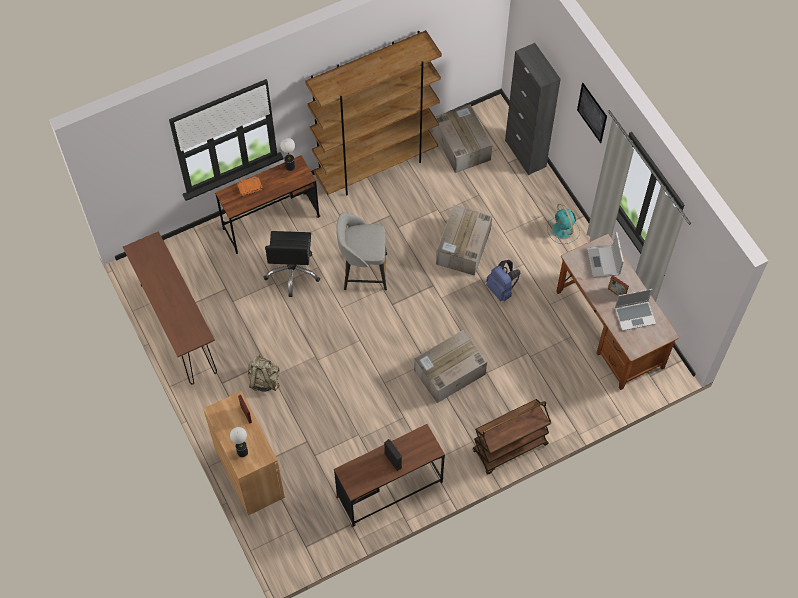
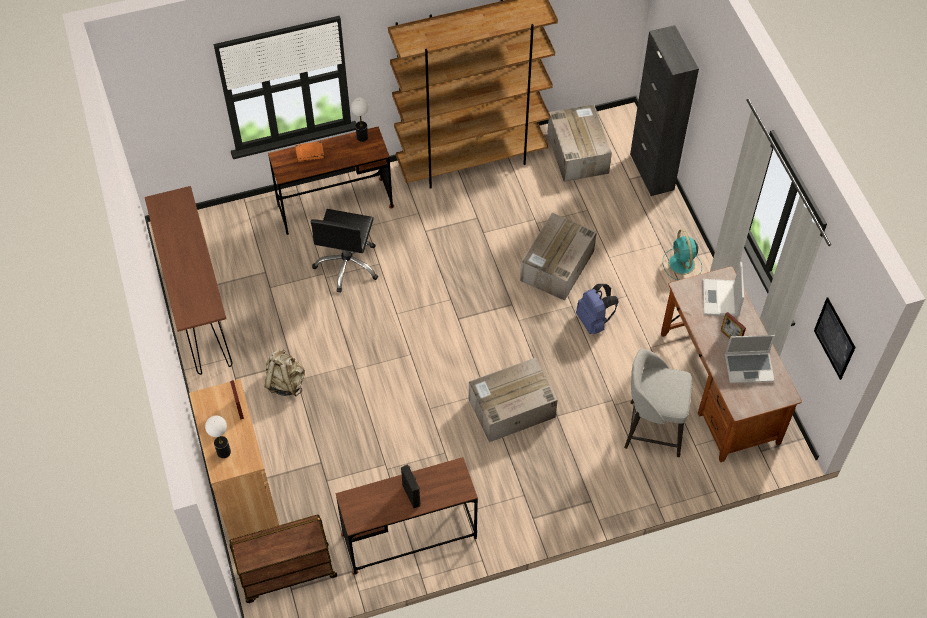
camera: 10 degrees right, 5 degrees down
(363, 271) = (432, 276): grey stool -> grey stool (652, 428)
(509, 448) = (568, 511): brown cart -> brown cart (287, 574)
(592, 112) = (730, 110): picture -> picture (834, 338)

